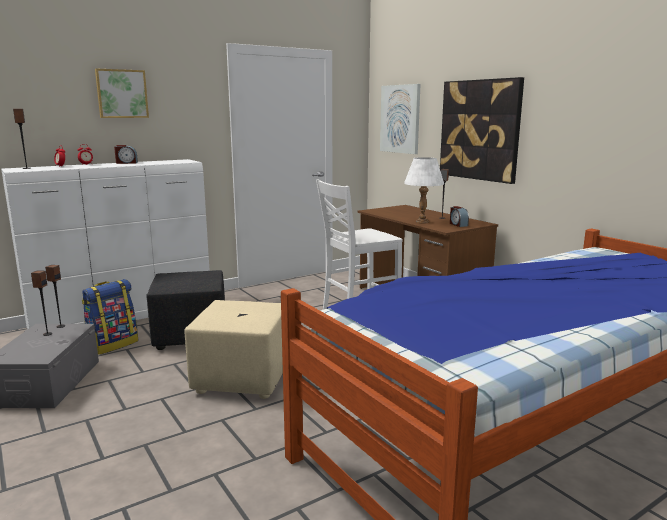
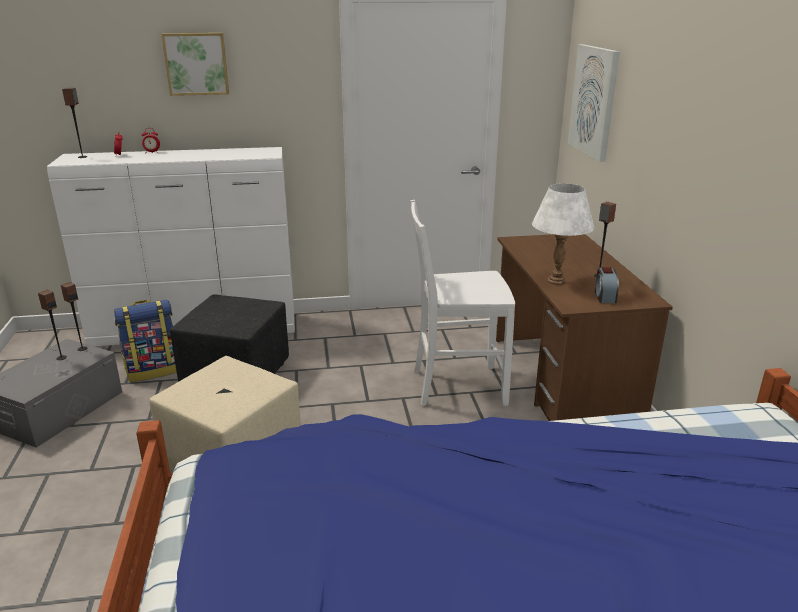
camera: 25 degrees right, 10 degrees up
(126, 163) = (198, 152): alarm clock -> none
(480, 130) = (674, 148): picture -> none

